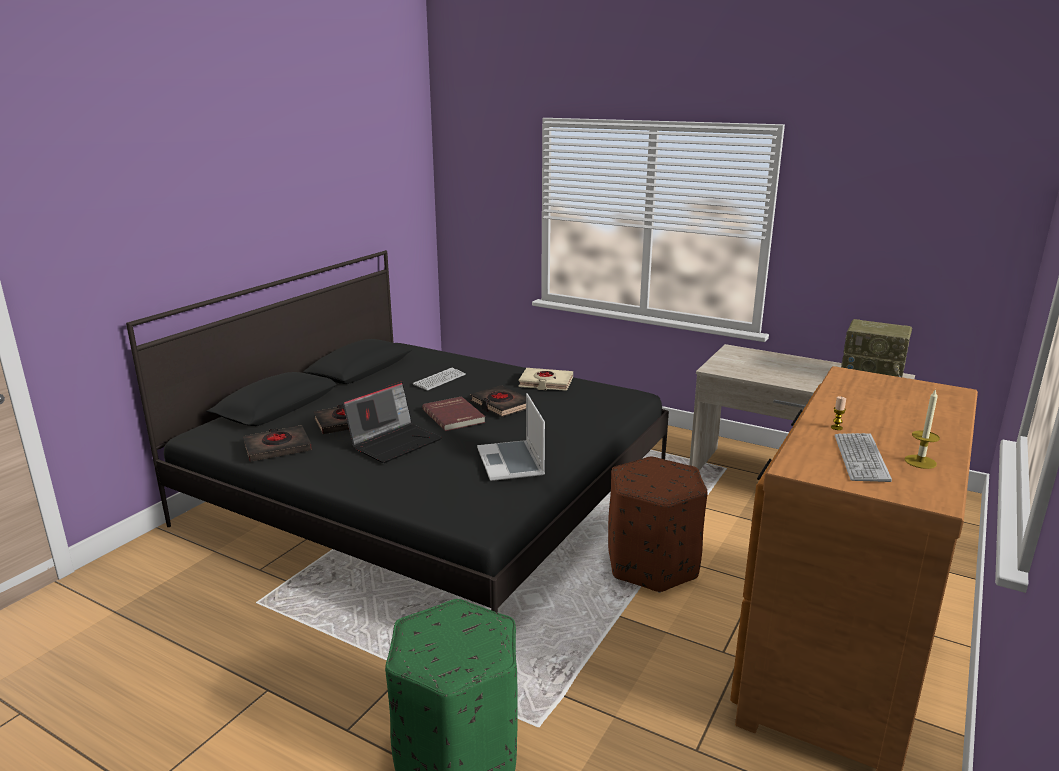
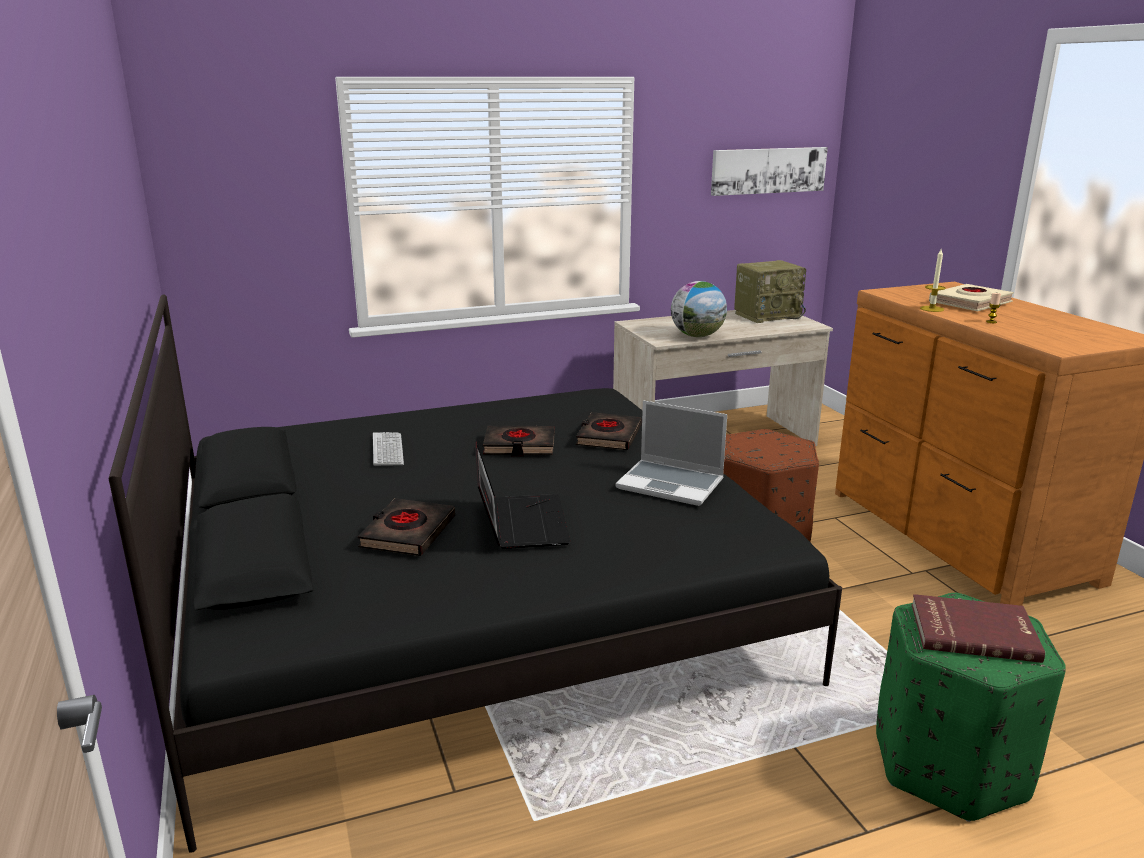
camera: 50 degrees left, 0 degrees up
(277, 448) = (402, 598): black book -> black book (608, 436)
(454, 416) = (506, 473): red book -> red book (973, 631)
(546, 383) = (504, 412): beige book -> beige book (970, 303)
(752, 374) = (697, 336): none -> globe
(860, 458) = (1056, 332): keyboard -> none
(920, 462) = (1074, 324): candle -> candle (932, 309)
(938, 229) = (768, 170): none -> picture

